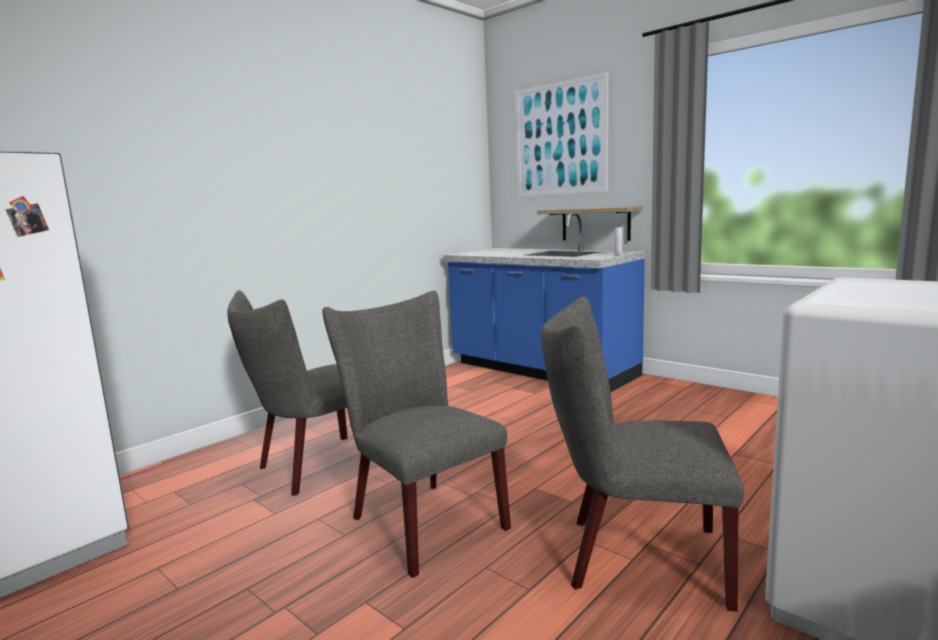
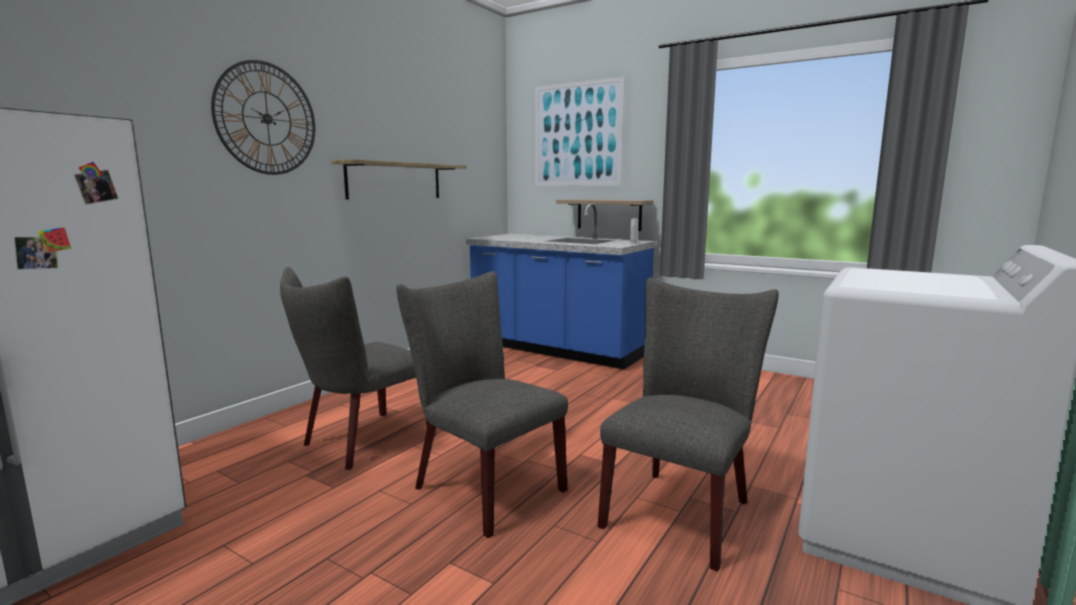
camera: 10 degrees left, 0 degrees up
(226, 143) = (267, 118): none -> wall clock
(364, 199) = (395, 181): none -> shelf
(634, 557) = (681, 509): grey chair -> grey chair turned 120 degrees clockwise

